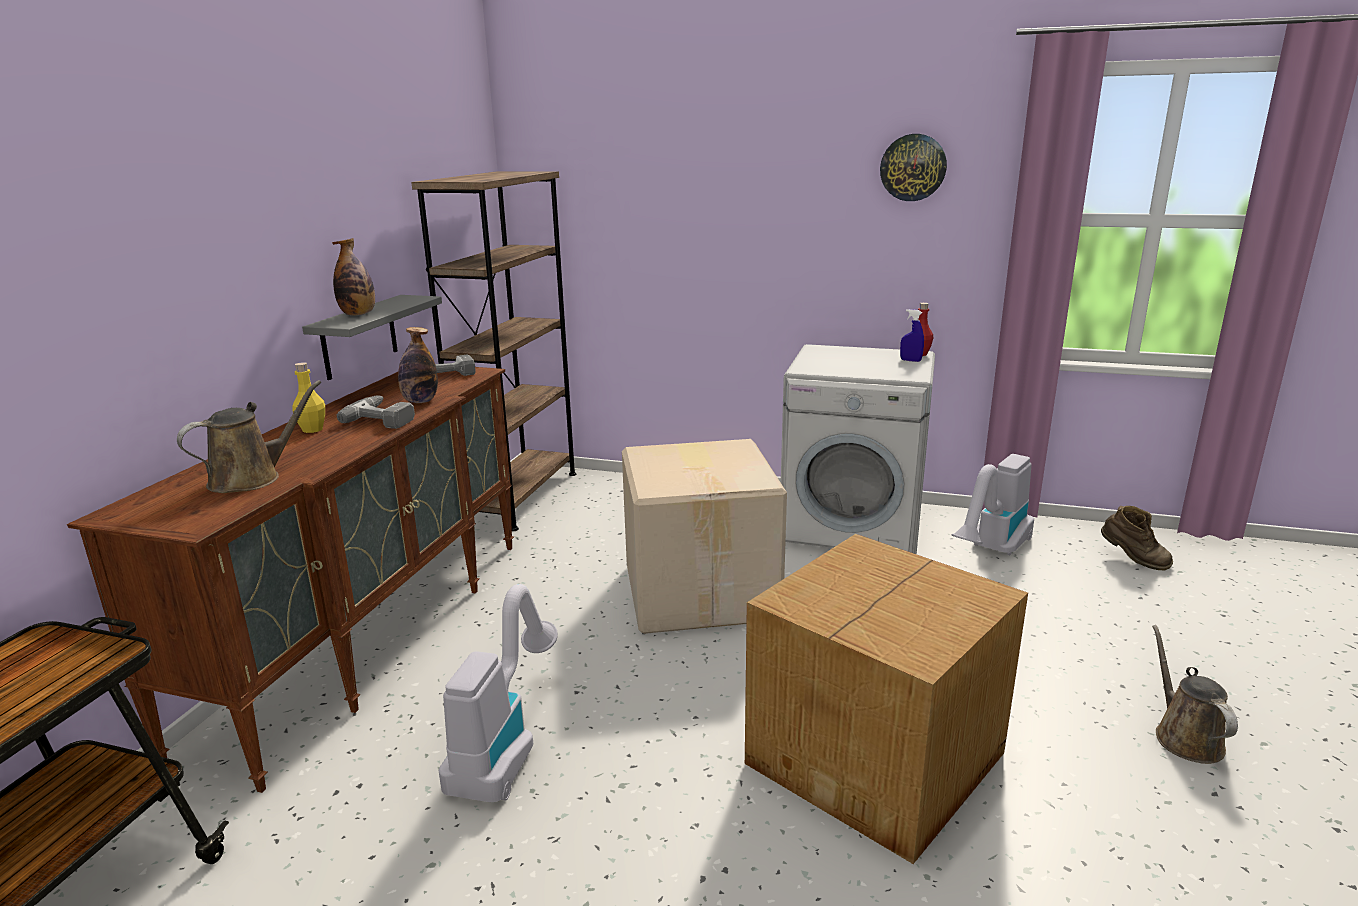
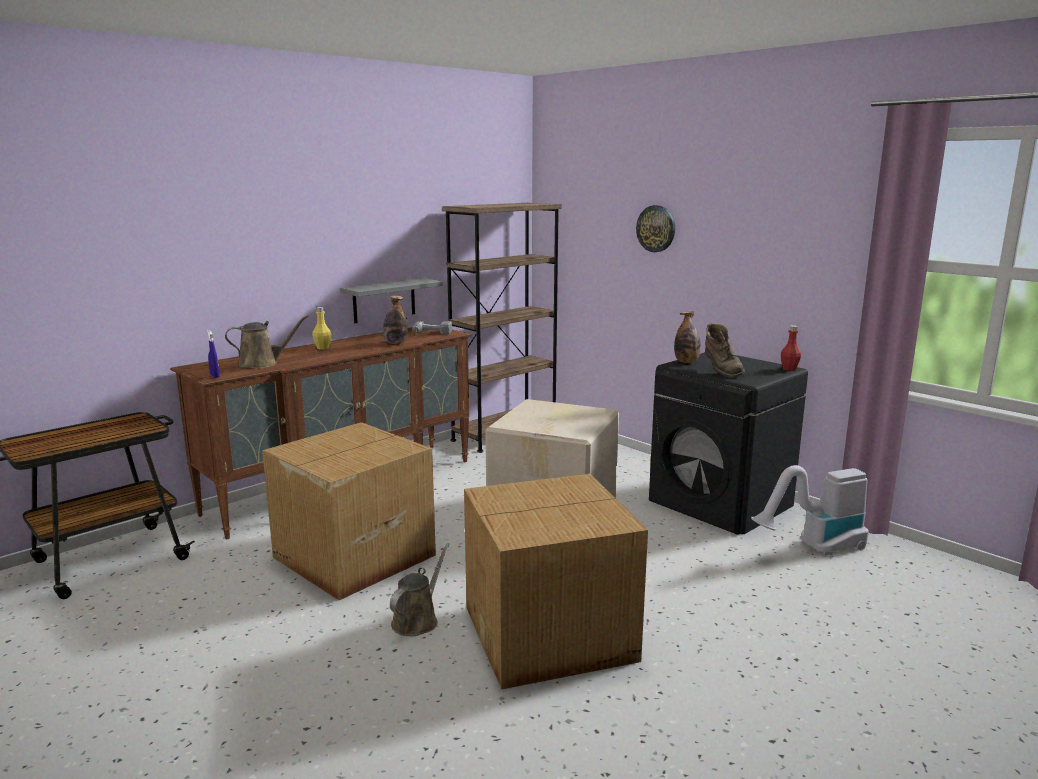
camera: 30 degrees right, 5 degrees down
(358, 314) = (378, 285): bottle -> bottle (686, 362)
(384, 418) = (364, 348): power drill -> none
(505, 745) = (351, 556): vacuum cleaner -> cardboard box
(853, 525) = (718, 504): white washing machine -> black washing machine
(910, 360) = (771, 372): blue spray bottle -> blue spray bottle (214, 376)
(913, 167) = (799, 213): wall clock -> wall clock (656, 228)
(1133, 560) = (943, 588): brown boot -> brown boot (721, 371)
(1184, 737) = (801, 704): brown watering can -> brown watering can (417, 620)

